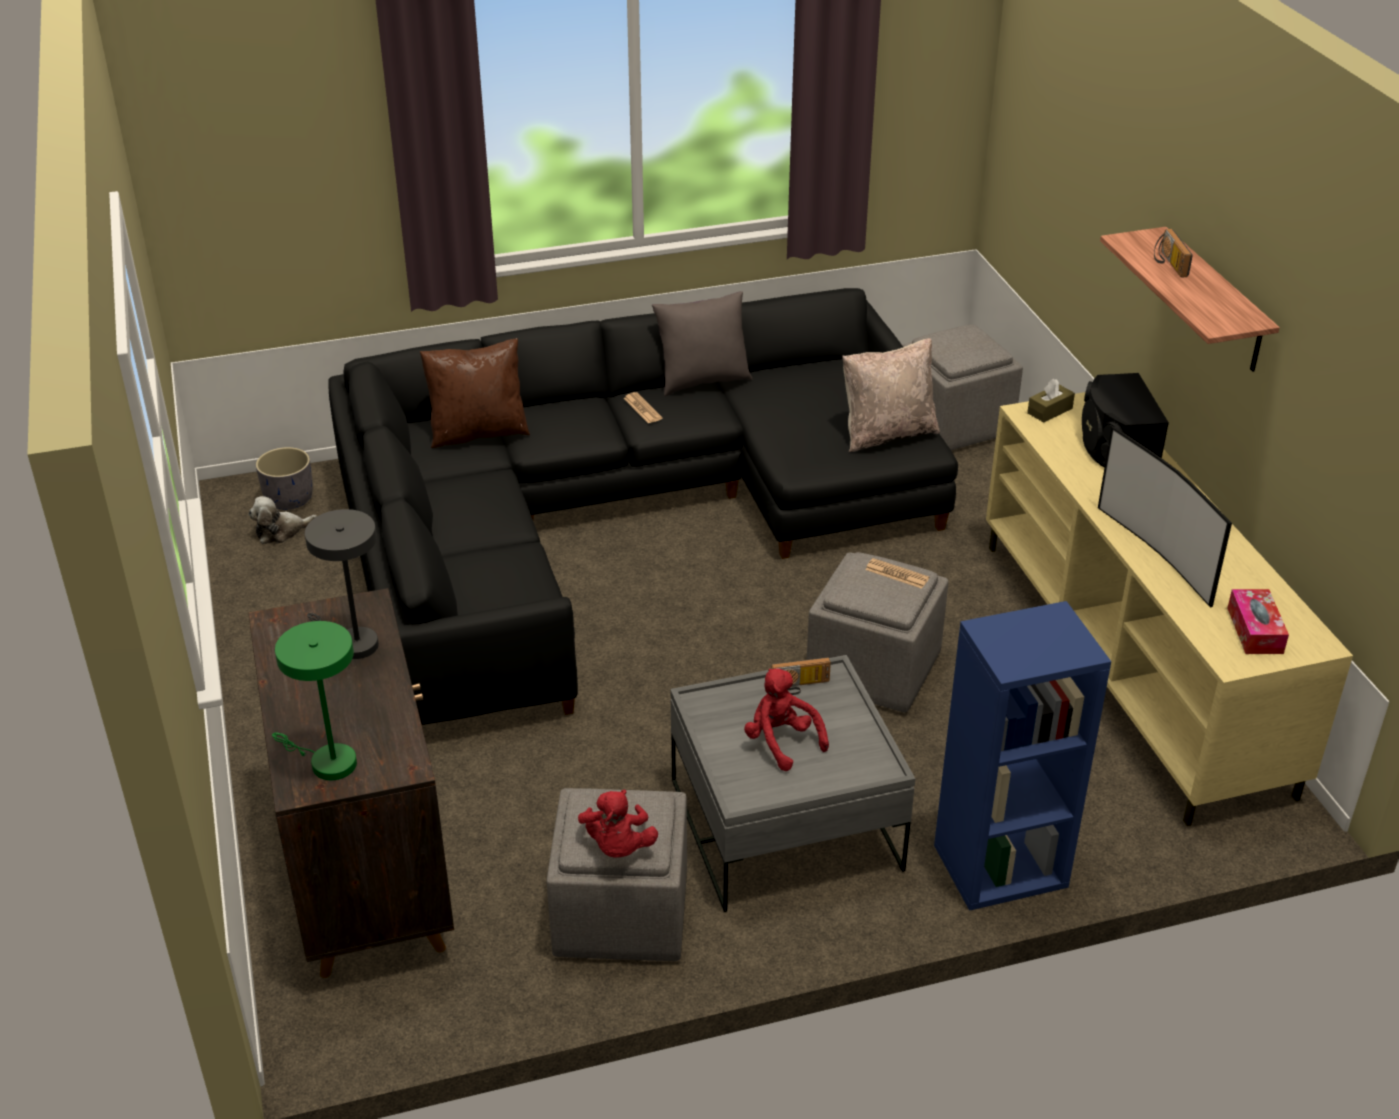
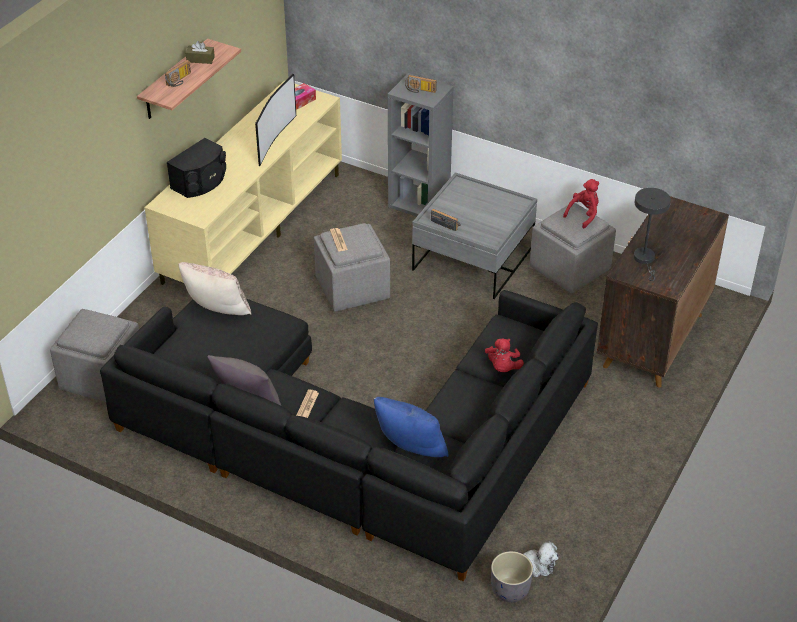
camera: 135 degrees left, 5 degrees up
(327, 762) = (696, 220): green table lamp -> none
(478, 432) = (410, 450): brown pillow -> blue pillow
(781, 742) = (481, 210): red plush toy -> red plush toy (503, 367)
(999, 867) = (420, 203): blue bookcase -> grey bookcase
(1032, 637) = (420, 90): none -> radio
(1049, 411) = (190, 213): brown tissue box -> brown tissue box (200, 59)

